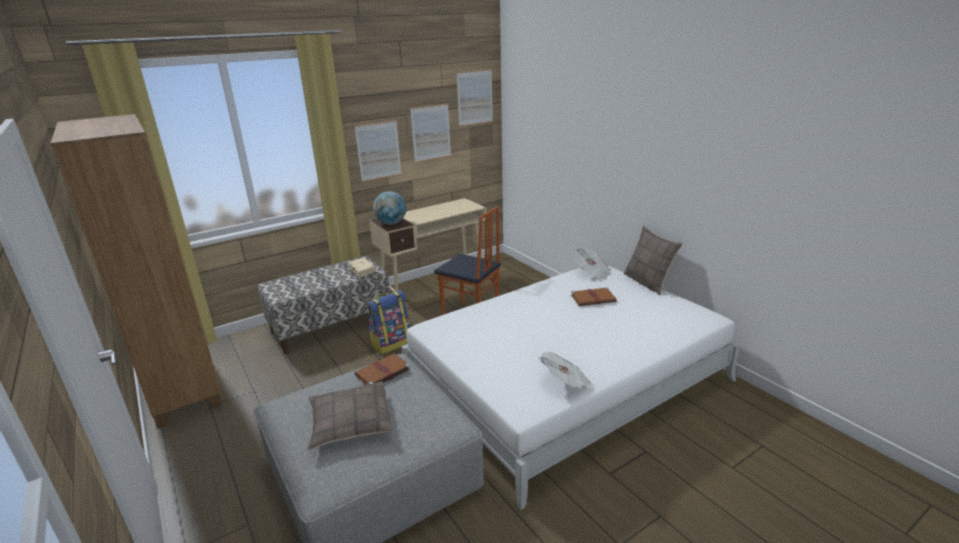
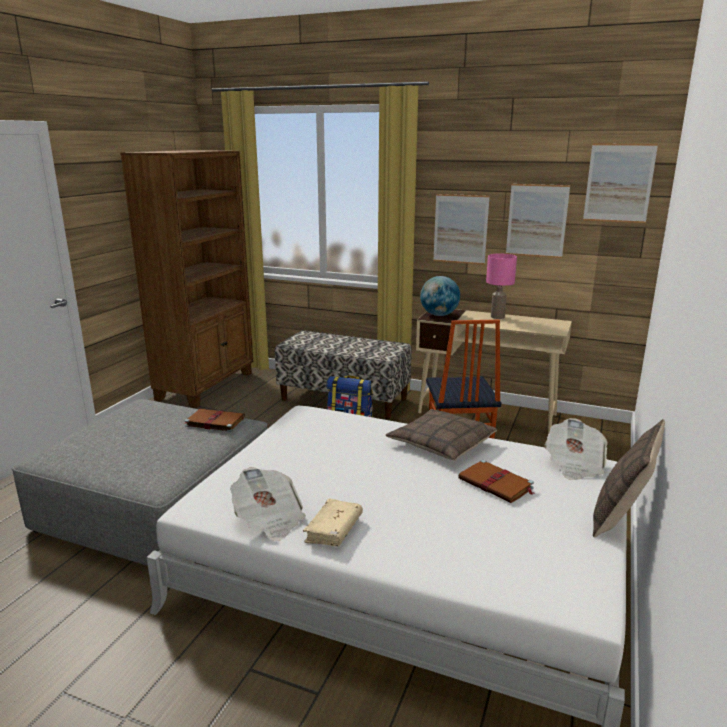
camera: 55 degrees right, 5 degrees down
(350, 422) = (131, 435): pillow -> pillow (441, 443)
(362, 271) = (378, 353): beige book -> beige book (334, 530)
(425, 211) = (497, 317): none -> pink table lamp

